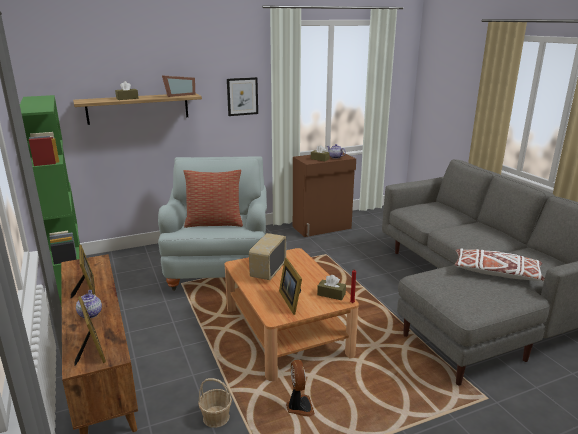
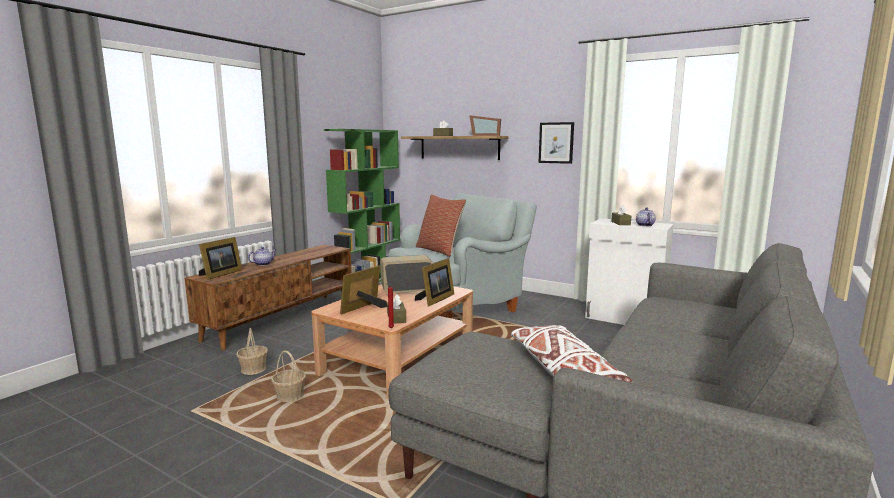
camera: 55 degrees right, 10 degrees down
(87, 288) = (295, 256): picture frame -> picture frame (435, 299)
(299, 407) = (290, 396): fan -> basket
(322, 227) = (624, 319): brown cabinet -> white cabinet

